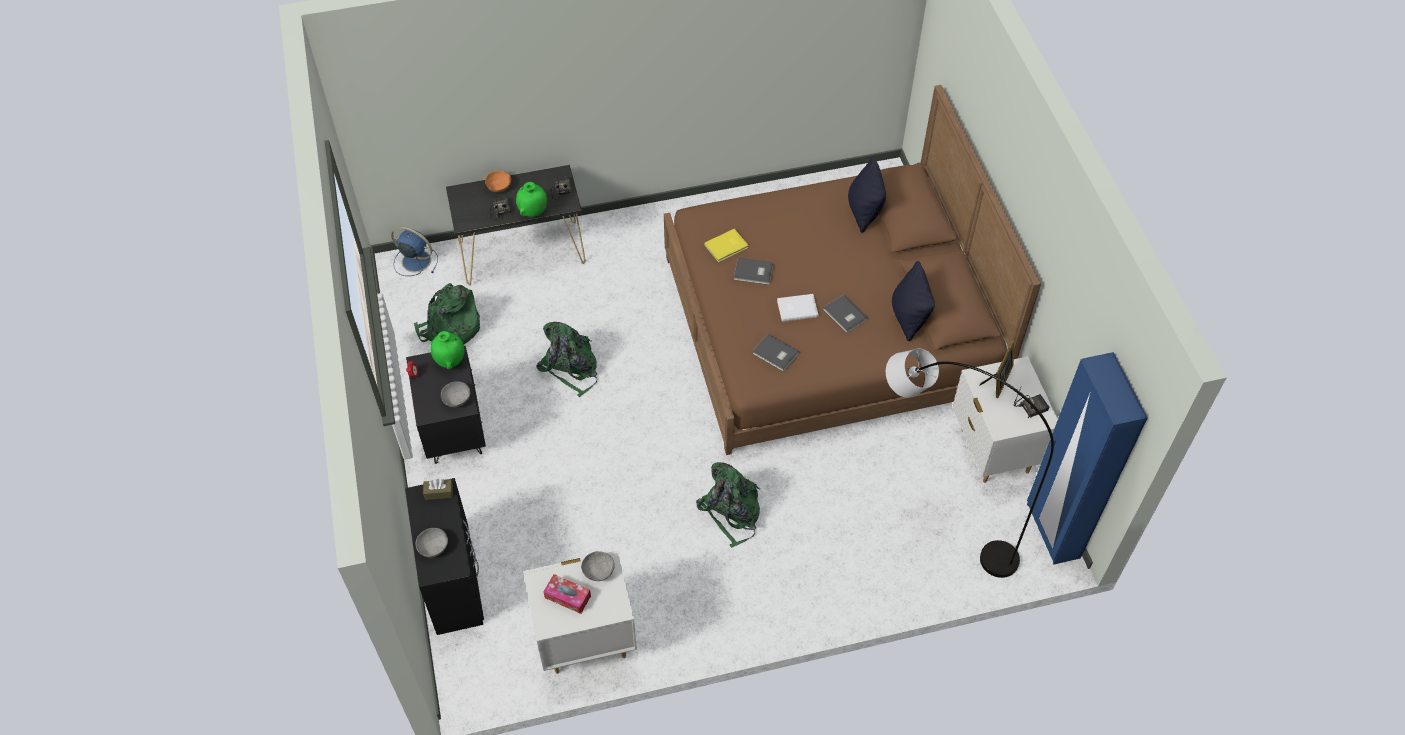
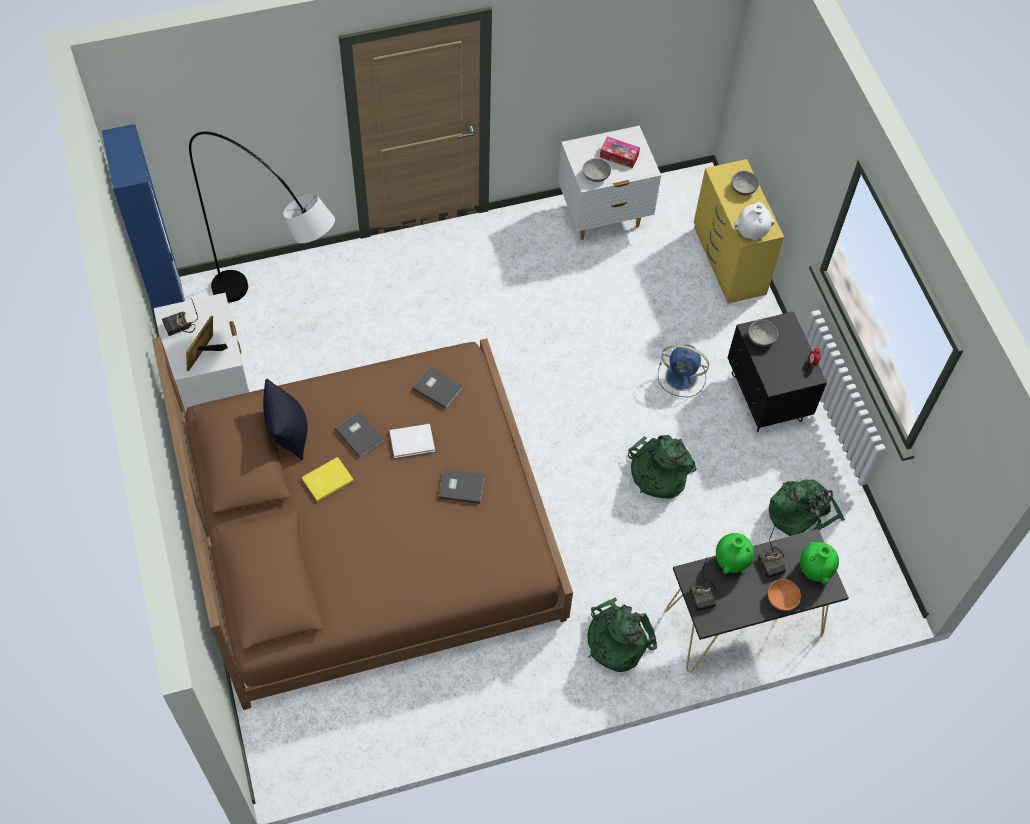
camera: 175 degrees right, 5 degrees up
(415, 261) = (870, 607): blue fan -> blue fan (682, 377)
(439, 492) = (751, 233): brown tissue box -> white vase
(450, 360) = (779, 379): green vase -> green vase (815, 570)
(454, 580) = (728, 261): black dresser -> yellow dresser
(727, 246) = (492, 521): yellow book -> yellow book (326, 479)
(731, 511) = (479, 325): green backpack -> green backpack (617, 640)
(864, 211) = (324, 577): black pillow -> none

